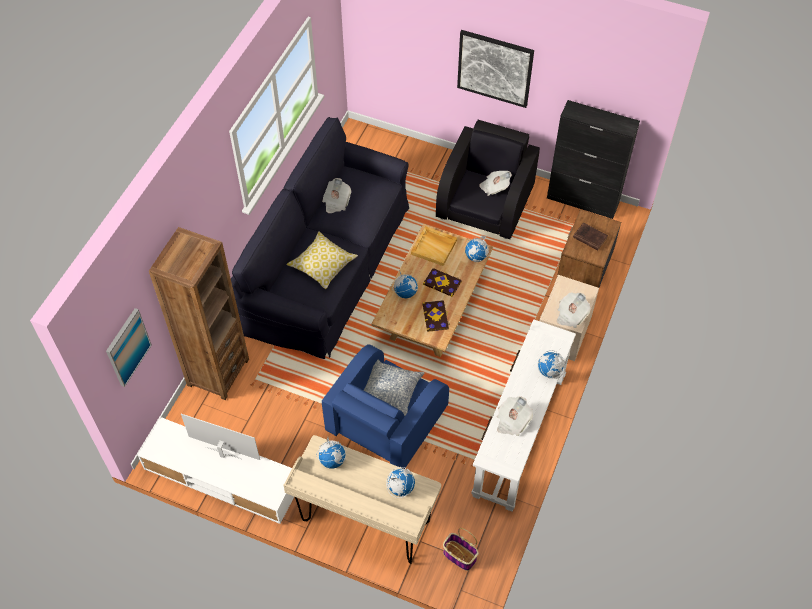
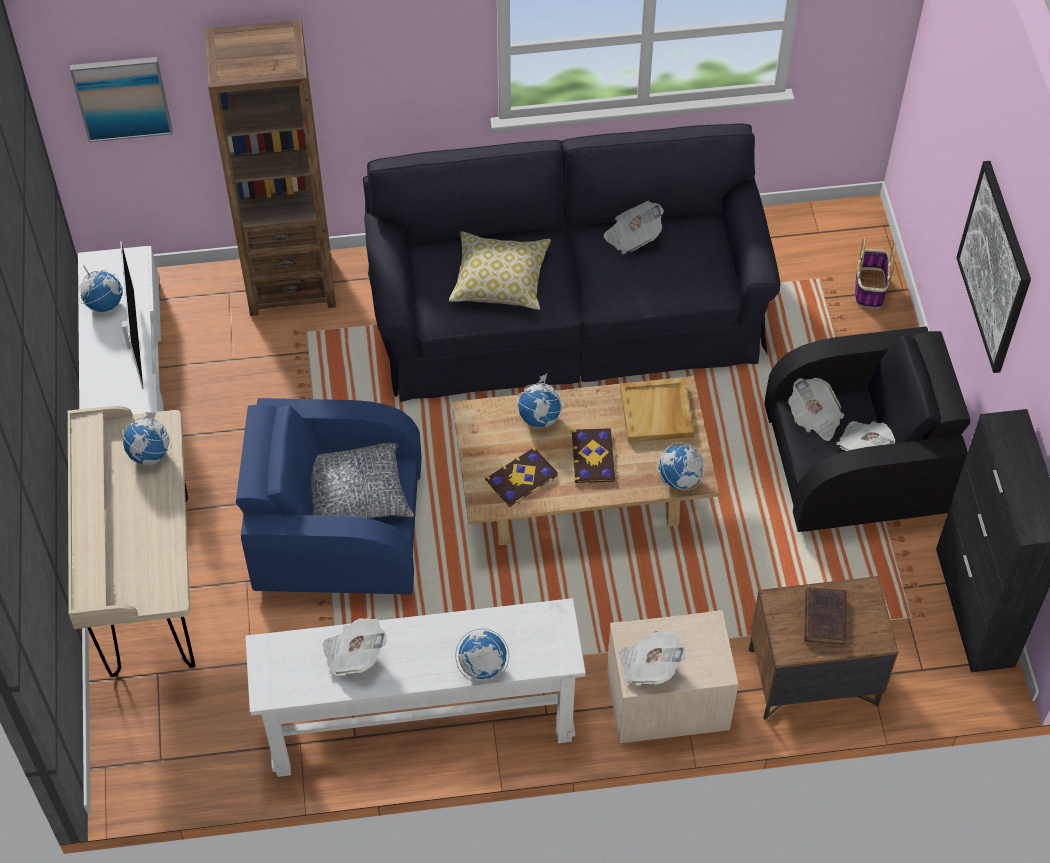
camera: 60 degrees right, 0 degrees up
(400, 488) = (150, 560): globe -> globe (104, 303)
(459, 555) = (161, 737): basket -> basket (869, 287)
(468, 196) = (814, 418): none -> newspaper

